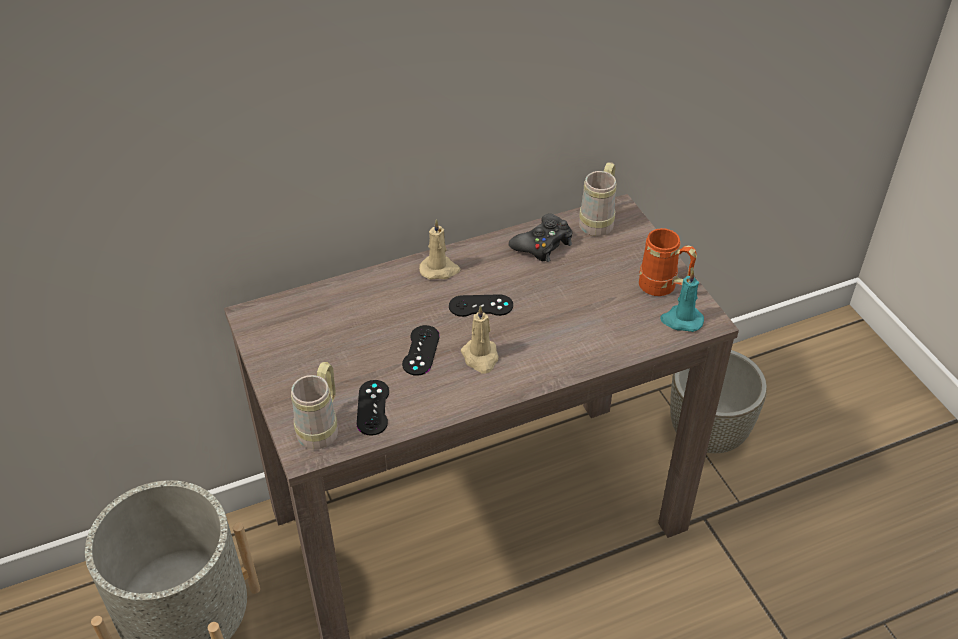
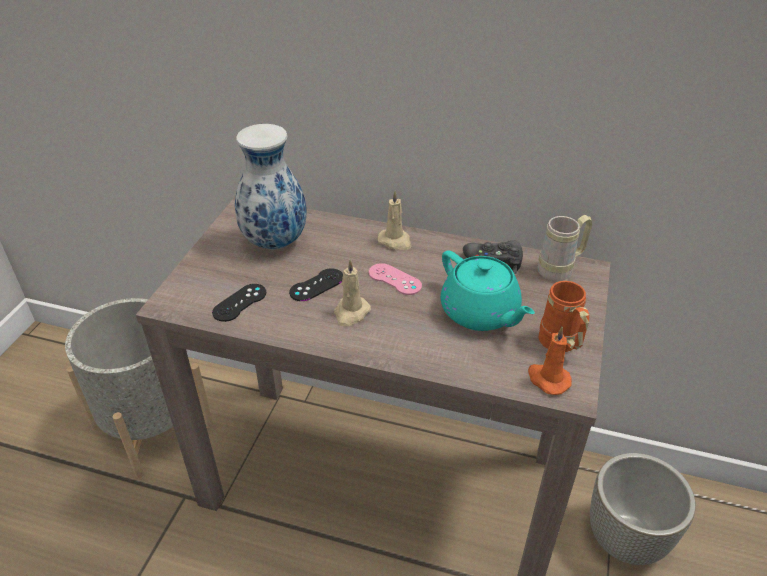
camera: 40 degrees right, 5 degrees down
(322, 427) = (194, 295): beige mug -> none
(332, 334) = (275, 243): none -> vase
(481, 306) = (394, 279): black game controller -> pink game controller
(580, 295) = (481, 313): none -> turquoise teapot
(681, 320) = (547, 379): turquoise candle -> orange candle

